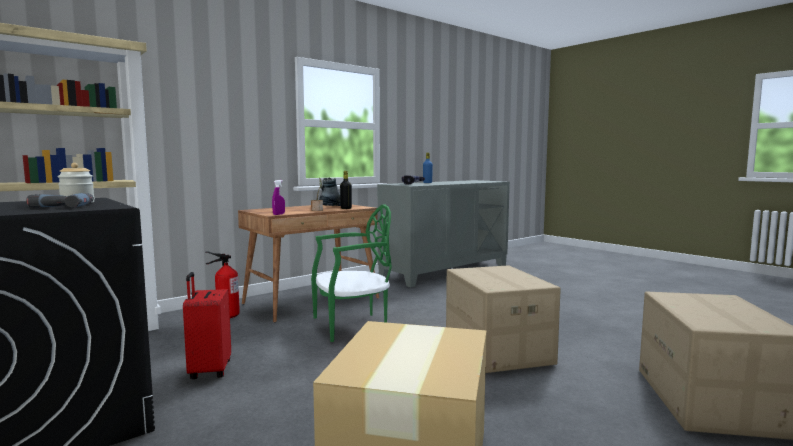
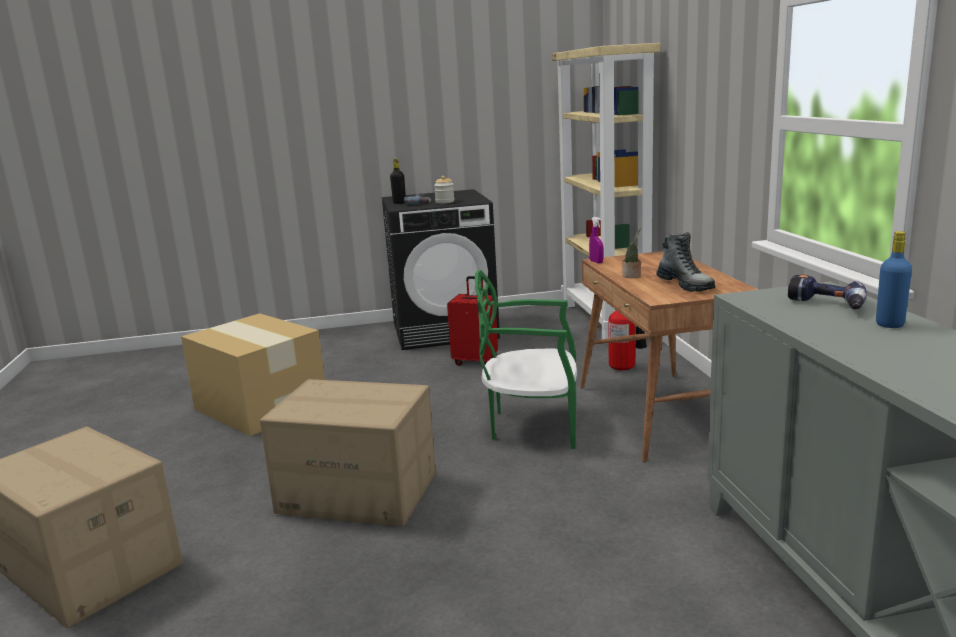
camera: 120 degrees right, 10 degrees up
(346, 208) = (646, 289): black bottle -> black bottle (399, 203)
(352, 325) = (533, 425): green chair -> green chair turned 90 degrees clockwise

